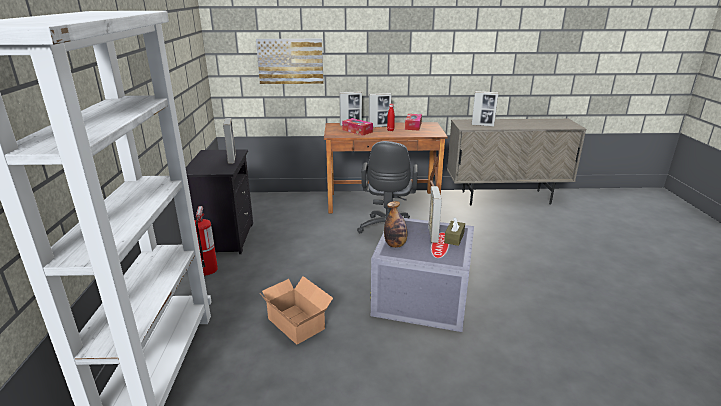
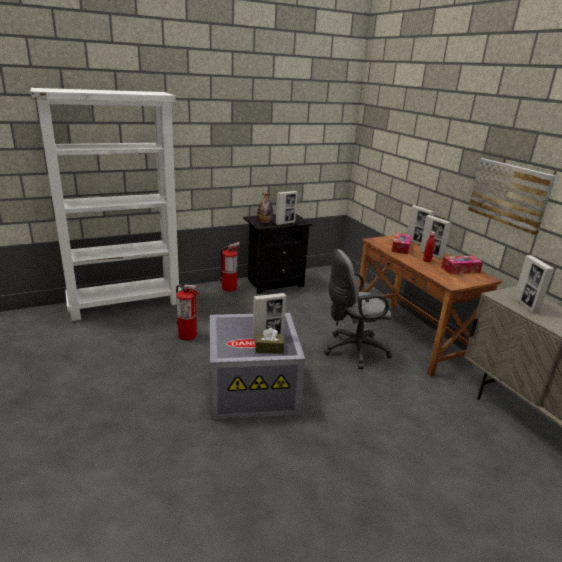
camera: 65 degrees right, 0 degrees up
(290, 61) = (399, 164): picture -> picture (509, 194)
(297, 322) = (187, 335): cardboard box -> fire extinguisher
(395, 245) = (236, 321): bottle -> bottle (264, 222)

